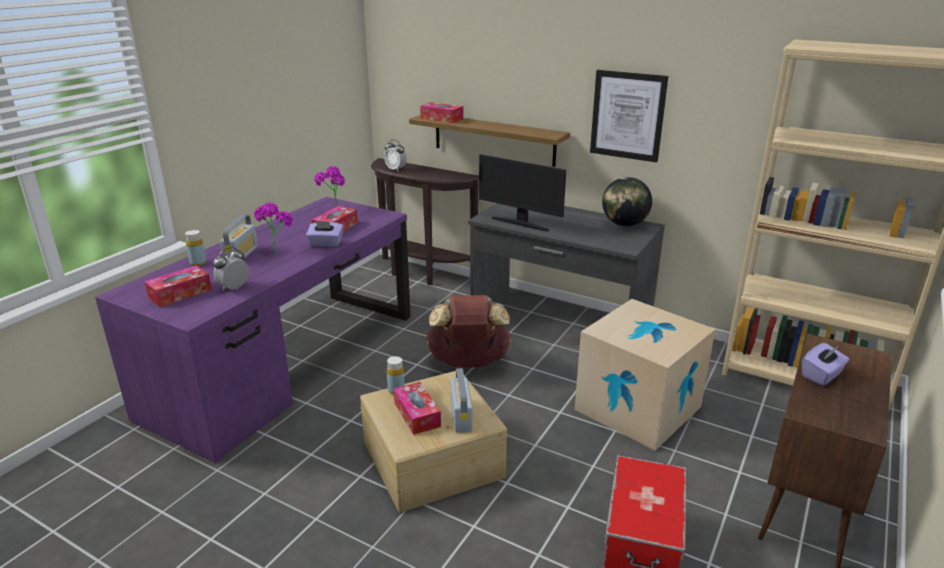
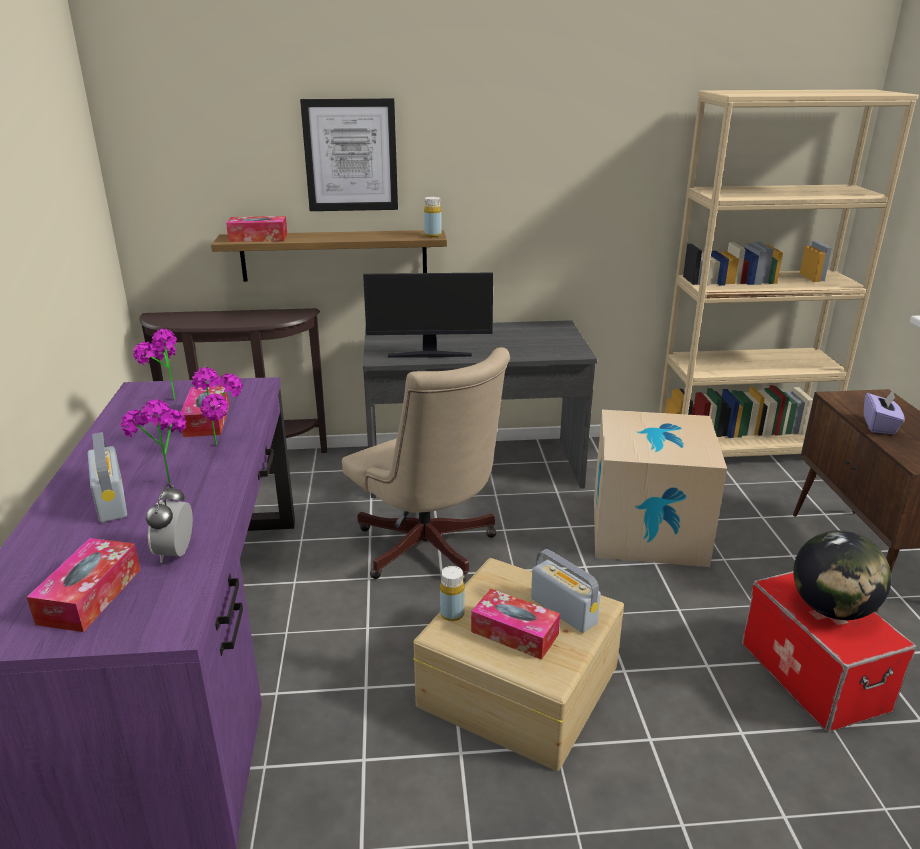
camera: 35 degrees left, 0 degrees up
(198, 263) = (49, 537): yellow bottle -> yellow bottle (433, 235)
(326, 244) = (226, 446): purple tissue box -> potted plant
(396, 169) = (193, 322): alarm clock -> none
(468, 363) = (429, 551): brown backpack -> beige office chair
(624, 224) = (536, 329): globe -> globe (831, 609)
(627, 115) = (516, 198): picture -> picture (351, 155)

